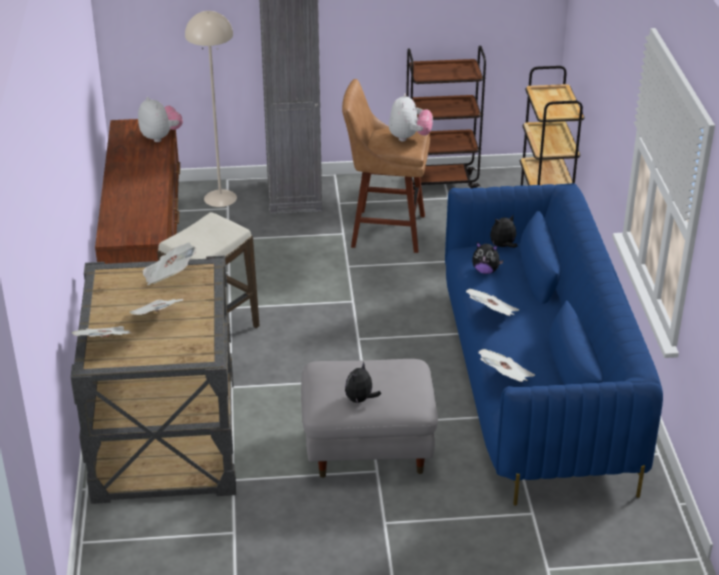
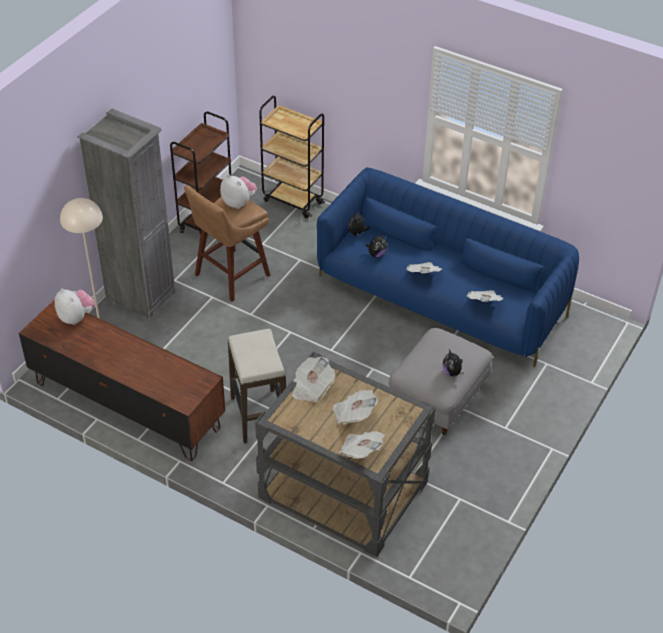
camera: 55 degrees left, 10 degrees up
(161, 137) = (76, 317): plush toy -> plush toy turned 45 degrees clockwise

